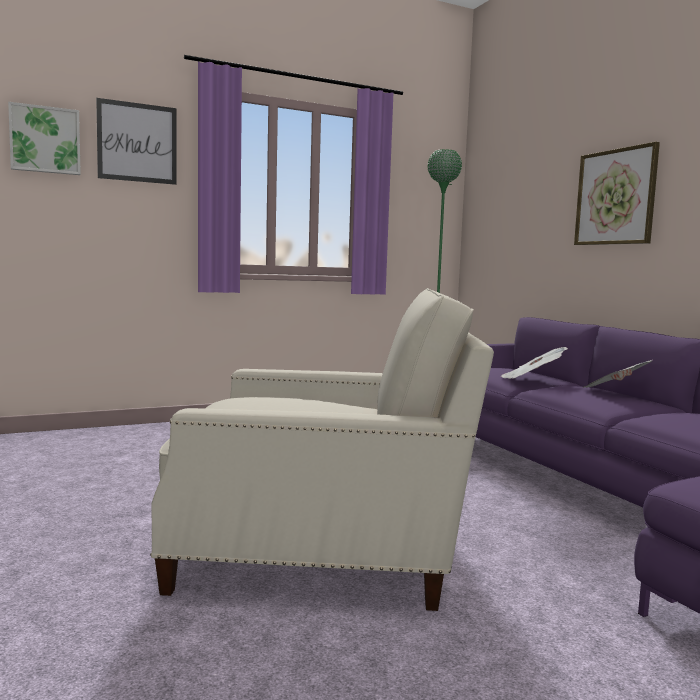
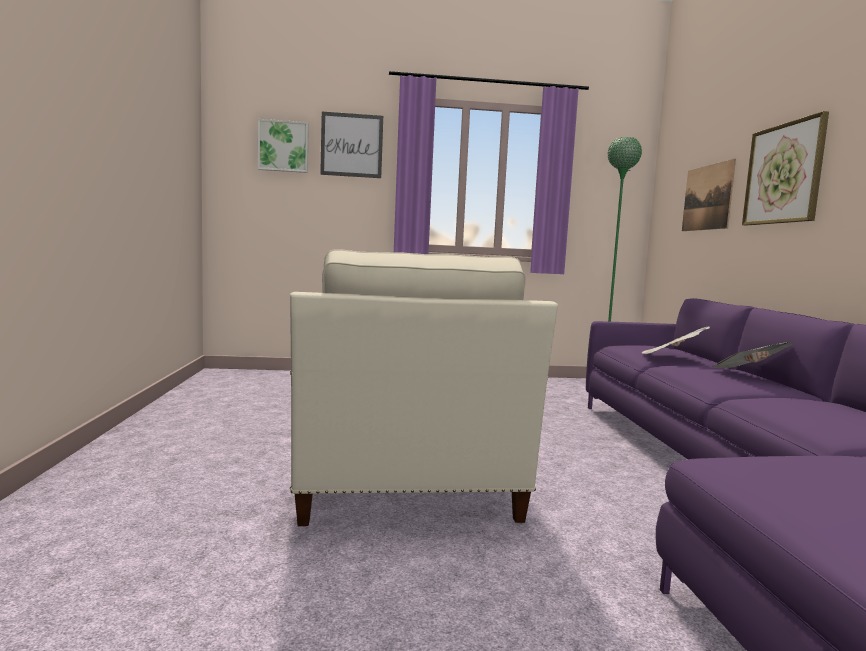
camera: 20 degrees right, 0 degrees up
(322, 546) = (405, 479): beige armchair -> beige armchair turned 60 degrees clockwise
(530, 215) = (707, 197): none -> picture

